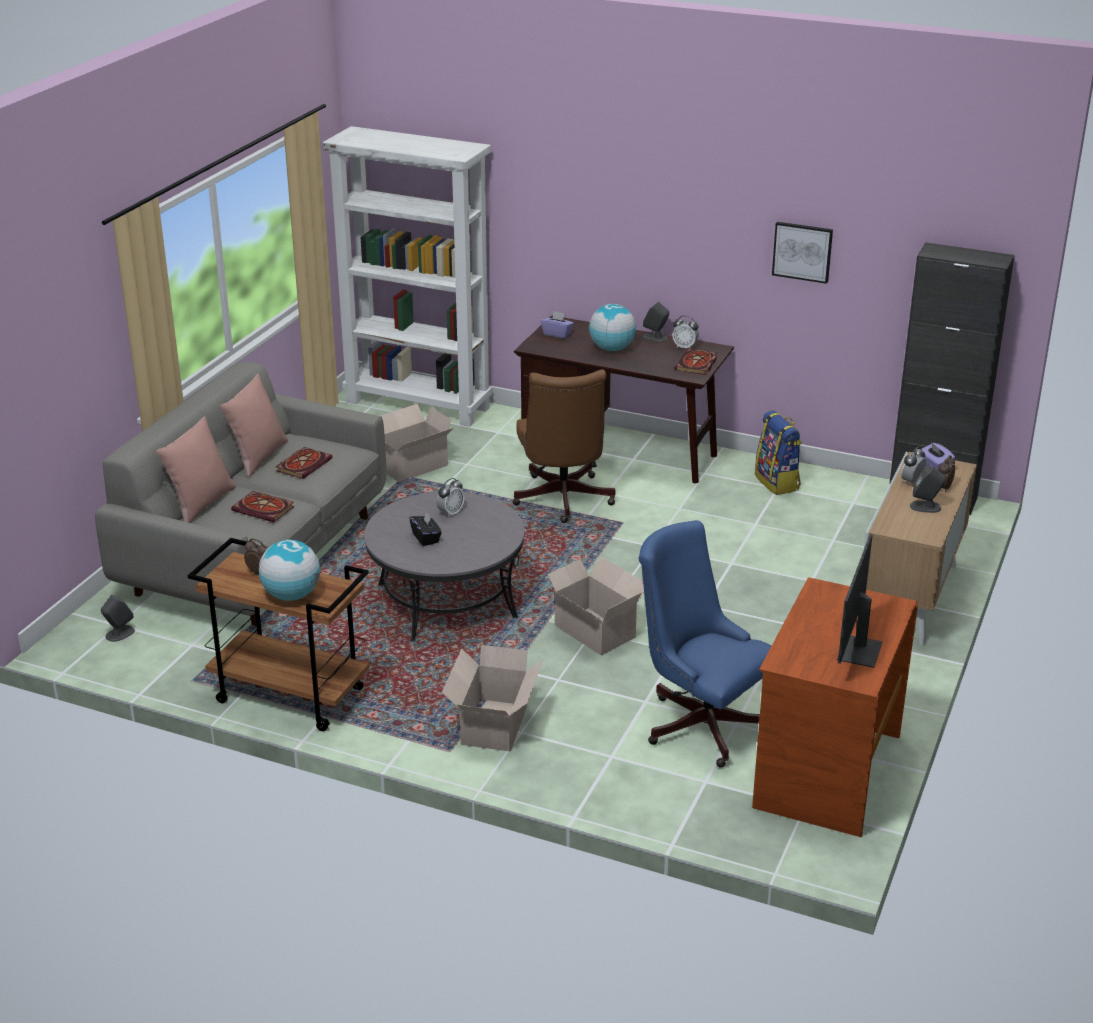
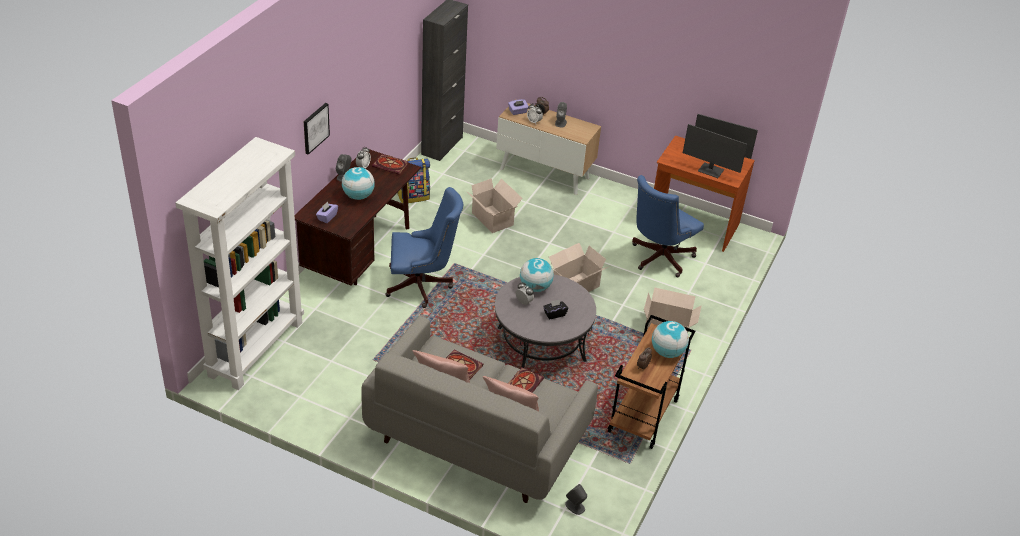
camera: 90 degrees left, 10 degrees up
(410, 466) = (358, 356): cardboard box -> cardboard box (493, 220)
(487, 521) = (535, 287): none -> globe
(562, 501) = (422, 286): brown office chair -> blue office chair
(802, 251) = (383, 67): picture -> picture (315, 128)
(805, 637) = (710, 171): none -> monitor

